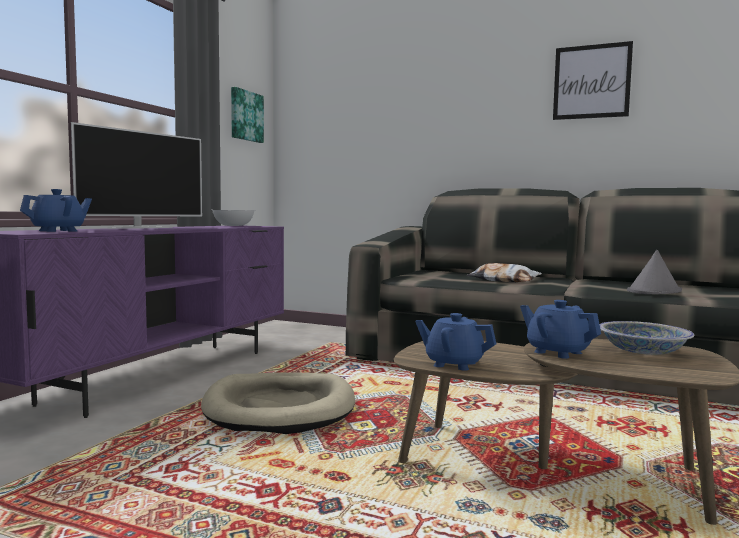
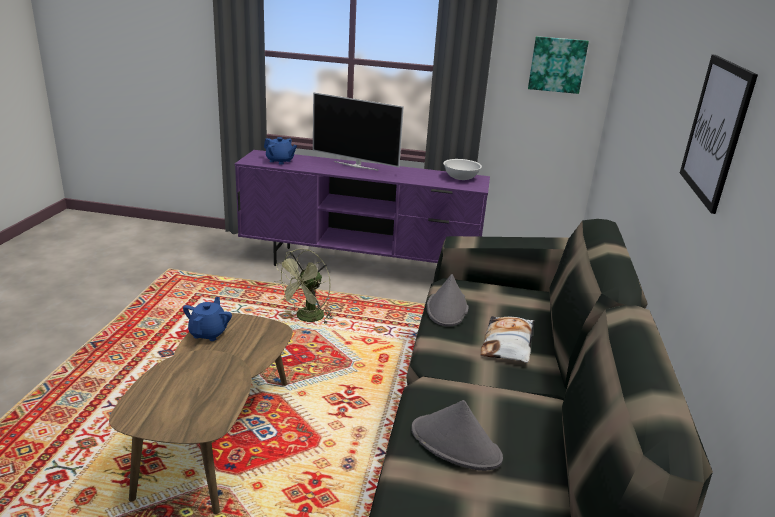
camera: 75 degrees right, 20 degrees up
(280, 408) = (306, 318): beige dog bed -> green fan
(448, 281) = (447, 308): none -> grey hat
(557, 352) = (197, 362): blue teapot -> none
(642, 352) = (198, 401): bowl -> none

